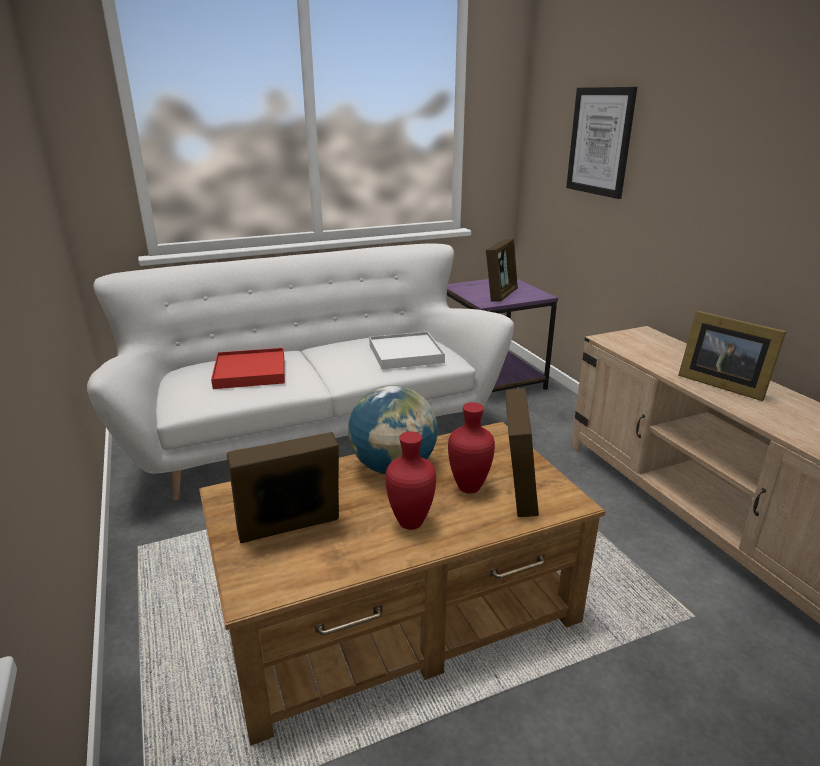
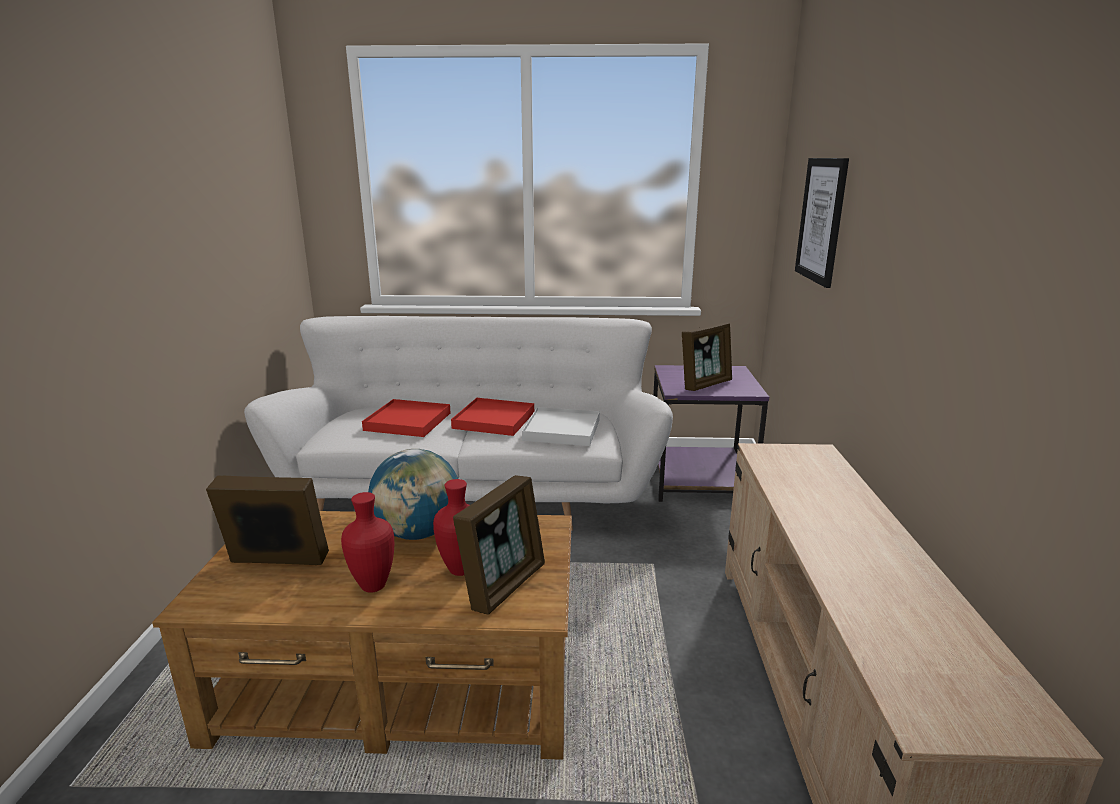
camera: 25 degrees right, 5 degrees down
(334, 356) = (494, 420): none -> red tray
(720, 383) = (835, 527): picture frame -> none

